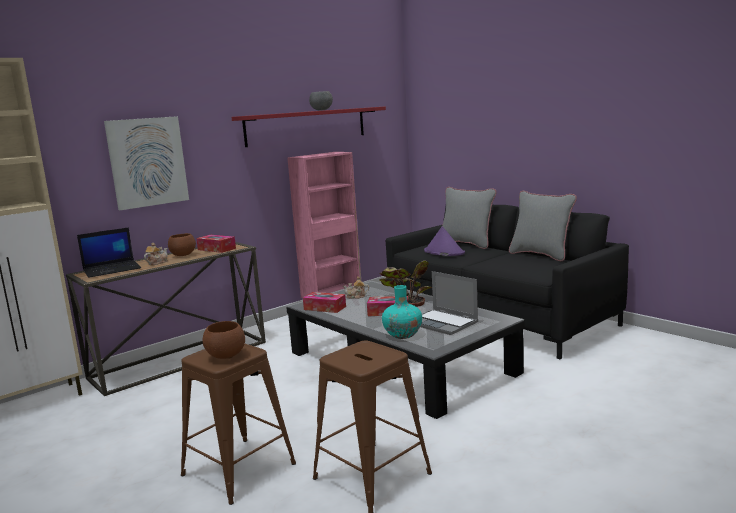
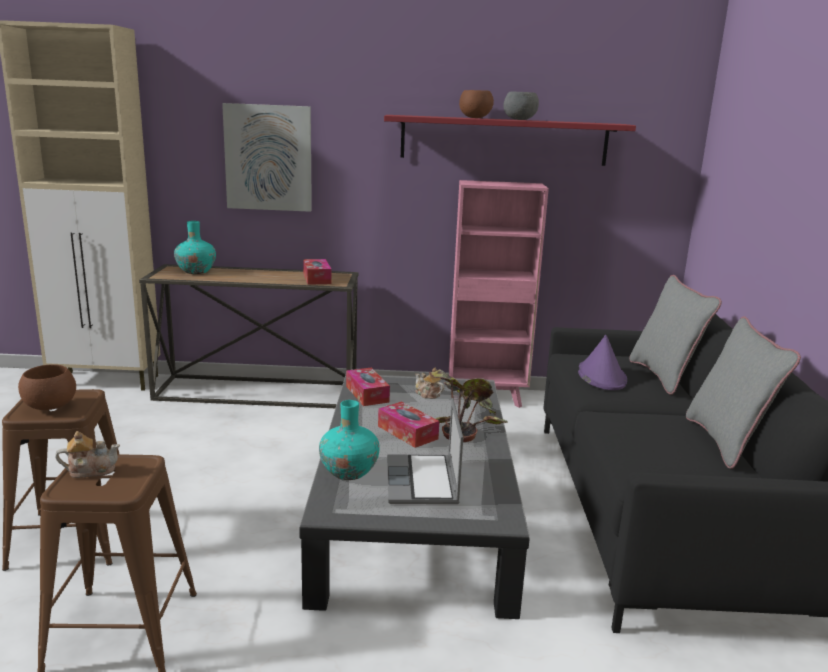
camera: 40 degrees right, 5 degrees up
(112, 269) = (196, 271): laptop -> turquoise vase
(157, 263) = (239, 276): teapot -> teapot (91, 470)
(183, 255) = (278, 276): brown bowl -> brown bowl (475, 118)

